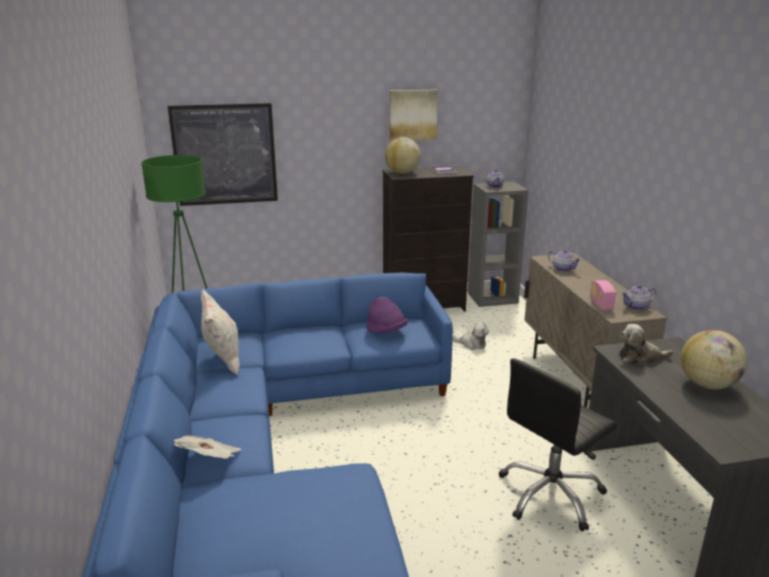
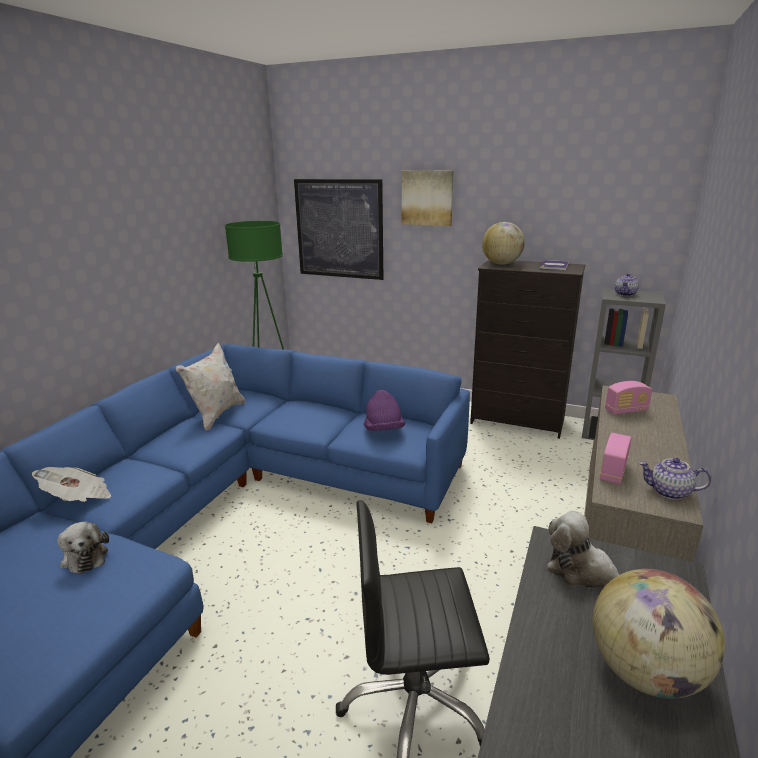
camera: 35 degrees right, 0 degrees up
(413, 114) = (532, 198): picture -> picture (427, 197)
(472, 344) = (526, 477): plush toy -> plush toy (84, 556)
(563, 269) = (626, 410): teapot -> radio

